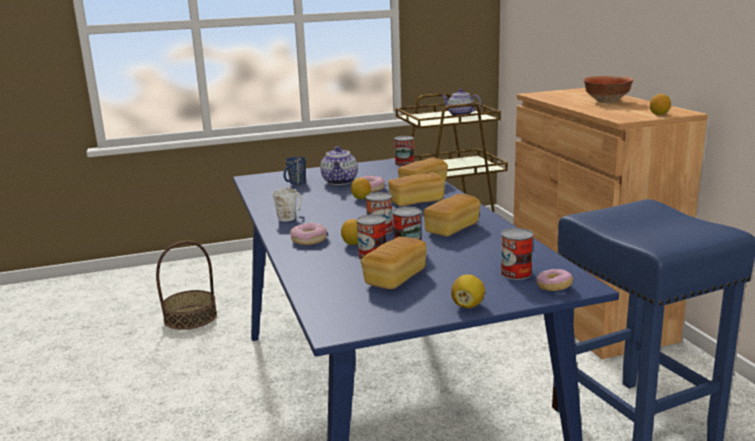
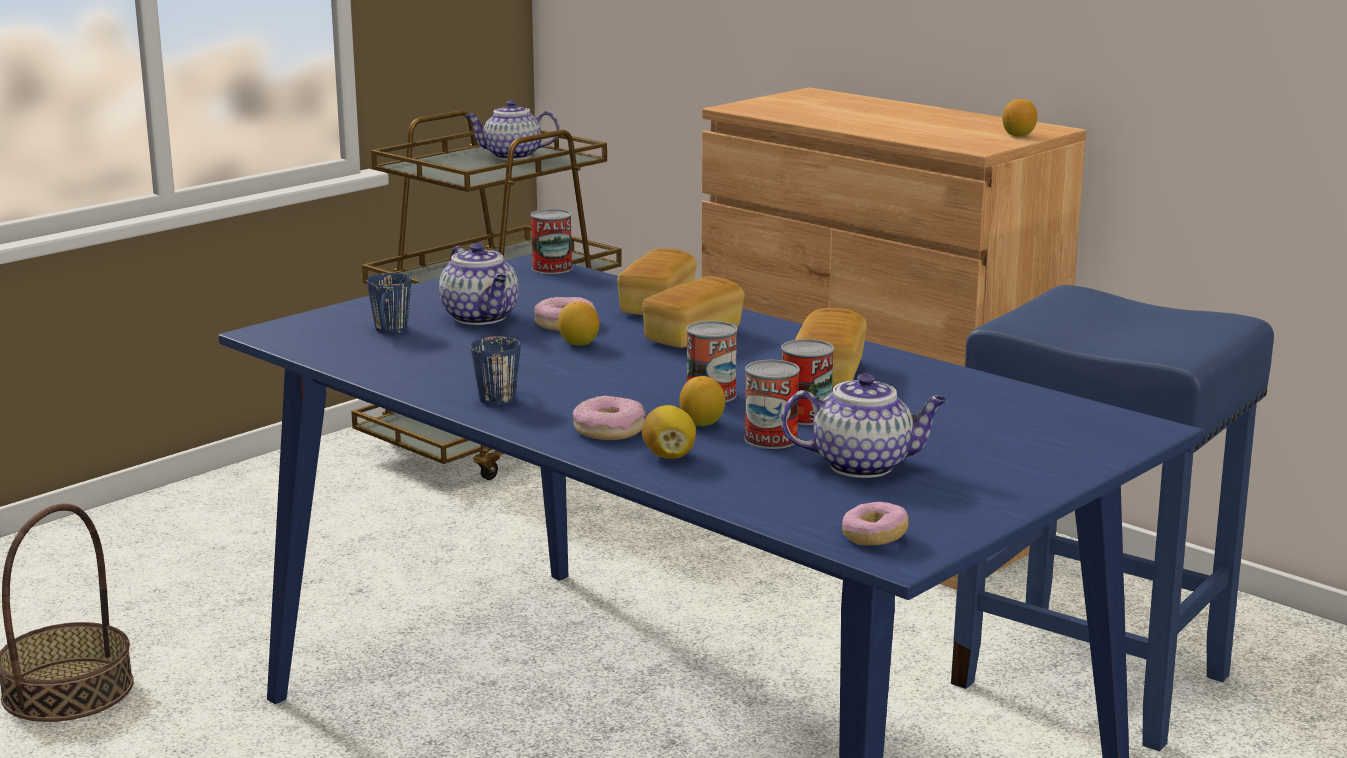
camera: 30 degrees left, 0 degrees up
(290, 217) = (499, 395): white mug -> blue mug
(395, 278) = (864, 465): bread -> teapot
(467, 305) = (1034, 484): lemon -> lemon (669, 456)
(516, 273) = (1032, 427): can -> none
(554, 287) = (1112, 437): donut -> donut (874, 537)
(607, 102) = (895, 116): bowl -> none

